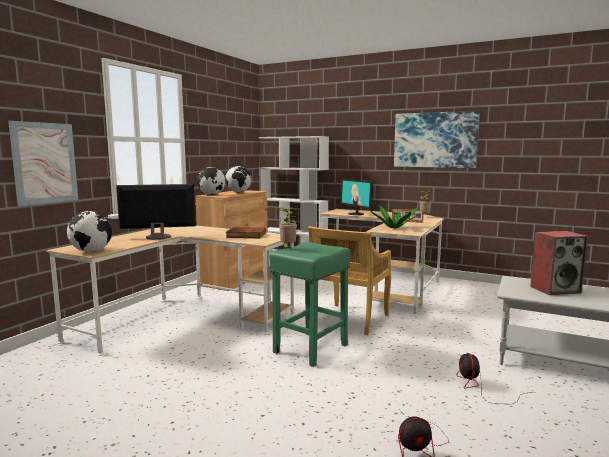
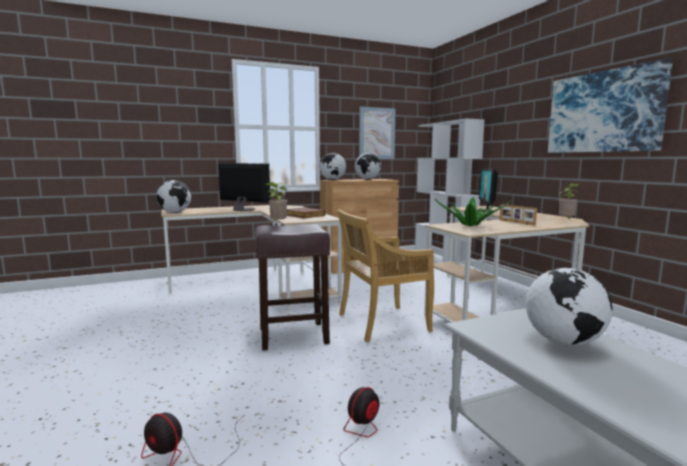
camera: 40 degrees right, 0 degrees up
(45, 163) = (175, 144): picture -> picture (377, 133)
(310, 349) = (292, 336): green stool -> brown stool
(555, 289) = (563, 342): speaker -> globe

